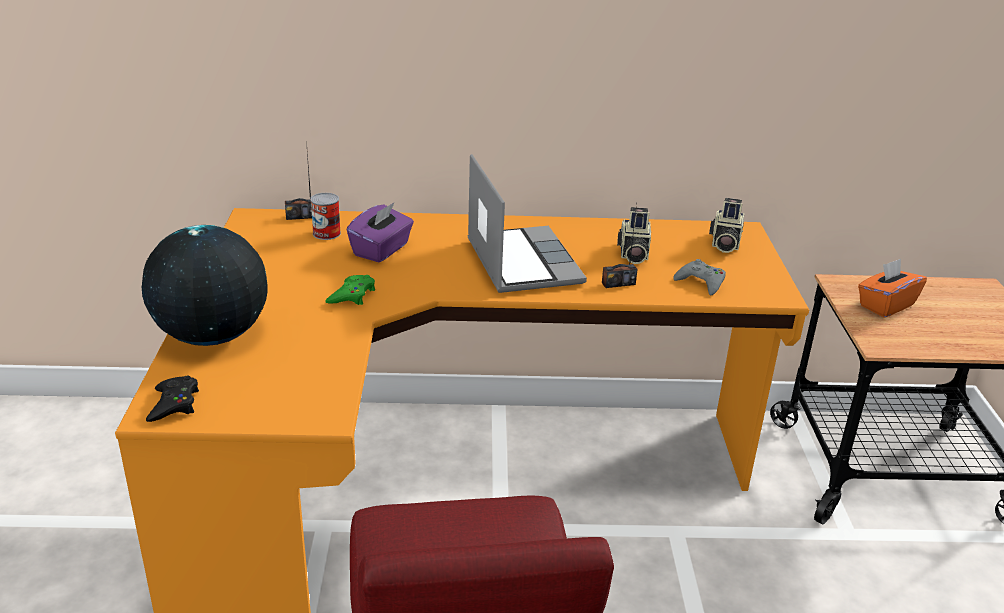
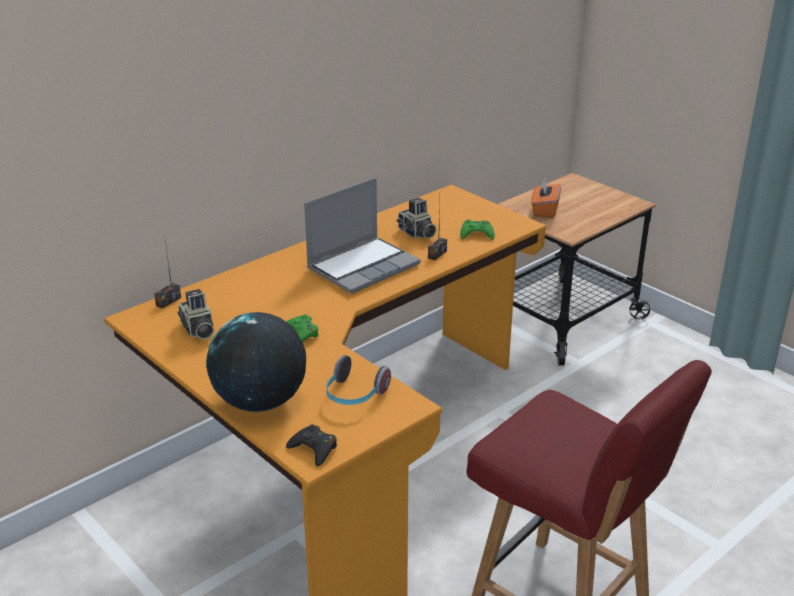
camera: 40 degrees left, 0 degrees up
(295, 376) = (354, 395): none -> headphones
(326, 233) = (209, 304): can -> none
(381, 250) = (267, 298): purple tissue box -> none
(521, 261) = (363, 266): laptop -> laptop turned 105 degrees clockwise
(701, 282) = (476, 234): grey game controller -> green game controller
(724, 243) = (453, 205): camera -> camera (197, 330)

